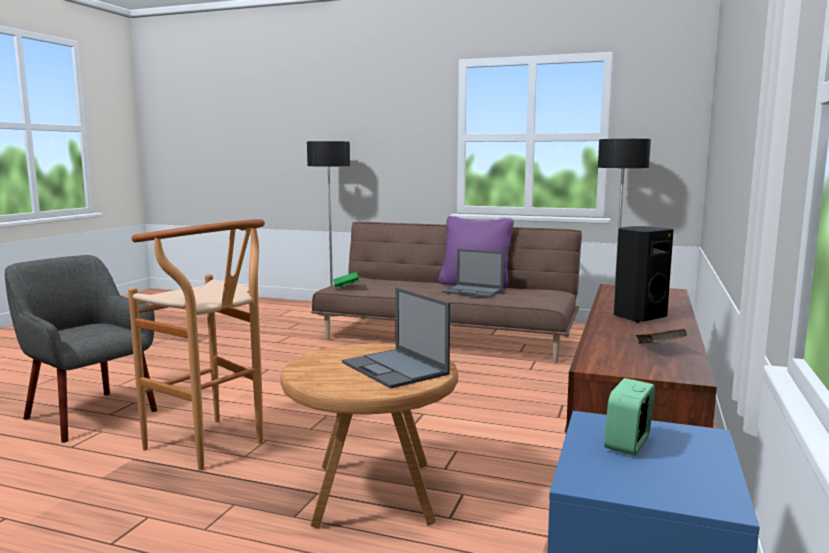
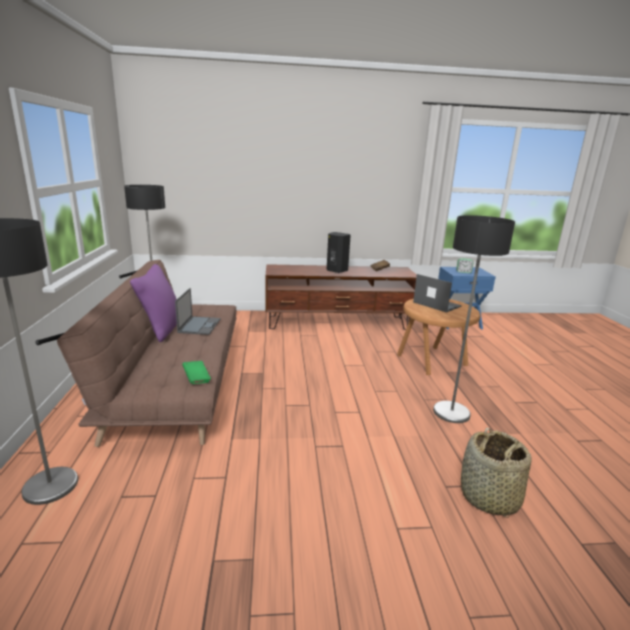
camera: 115 degrees left, 10 degrees up
(89, 414) = (489, 497): grey armchair -> basket
(213, 447) = (451, 412): brown stool -> floor lamp
(395, 369) = (436, 304): laptop -> laptop turned 75 degrees counterclockwise

